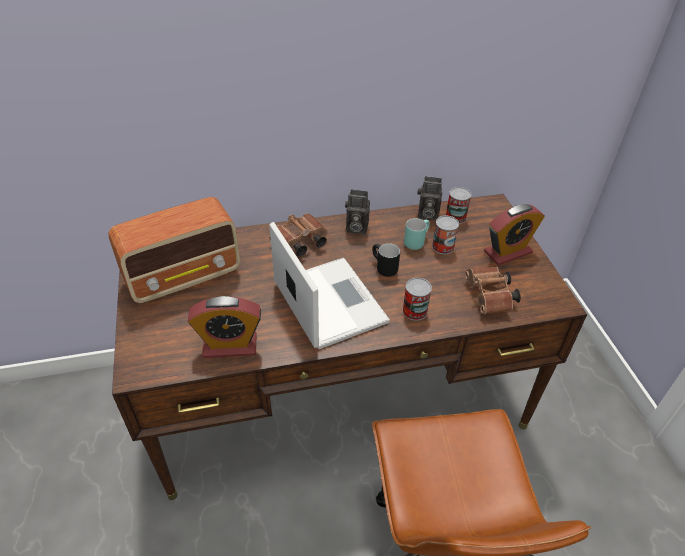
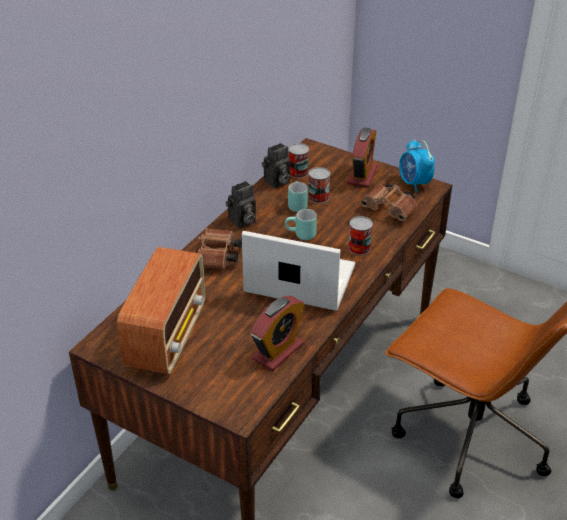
camera: 45 degrees left, 5 degrees down
(382, 268) = (301, 236): black mug -> turquoise mug
(548, 289) = (414, 183): none -> alarm clock

